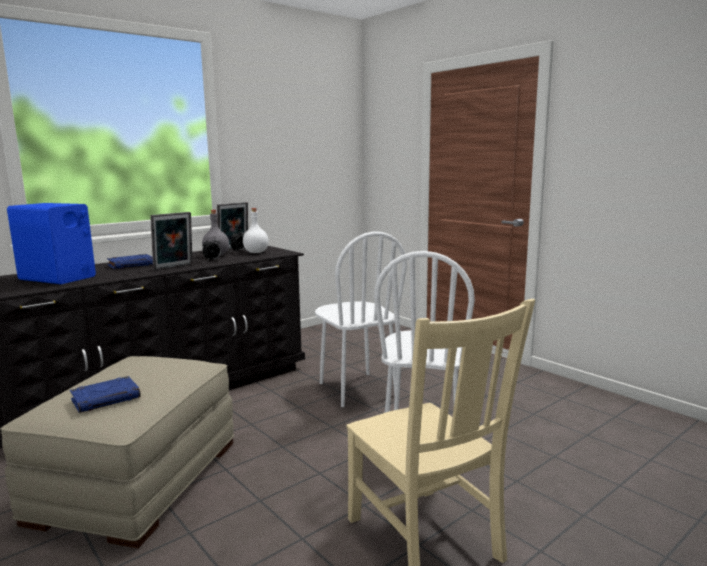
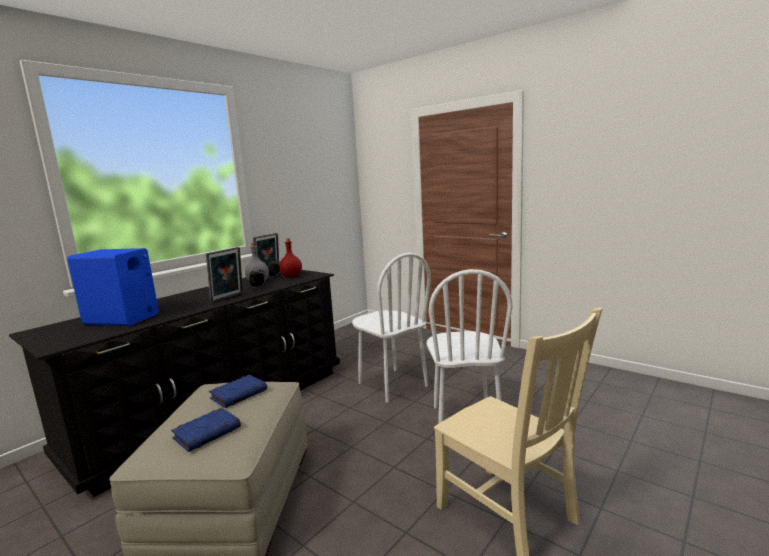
camera: 10 degrees left, 0 degrees up
(132, 265) = (186, 298): blue book -> blue book (239, 394)
(256, 252) = (291, 276): white bottle -> red bottle

